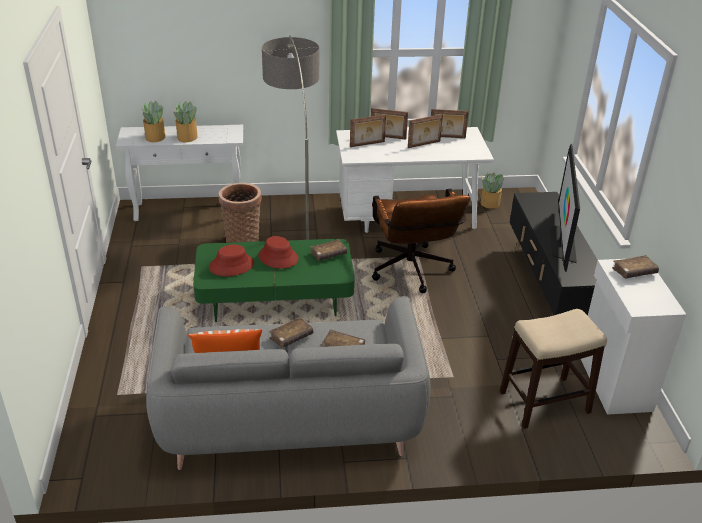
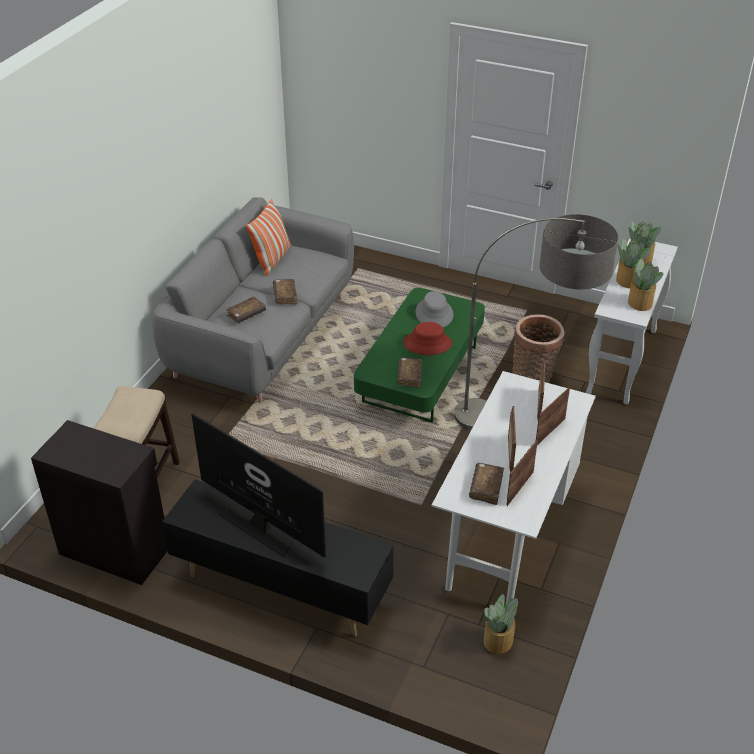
camera: 120 degrees right, 5 degrees up
(214, 129) = (640, 303): none -> potted plant
(231, 265) = (434, 314): red hat -> grey hat
(412, 273) = (392, 485): brown office chair -> none
(613, 382) = (115, 549): white cabinet -> black cabinet
(634, 272) = (112, 461): brown book -> brown book (486, 487)

